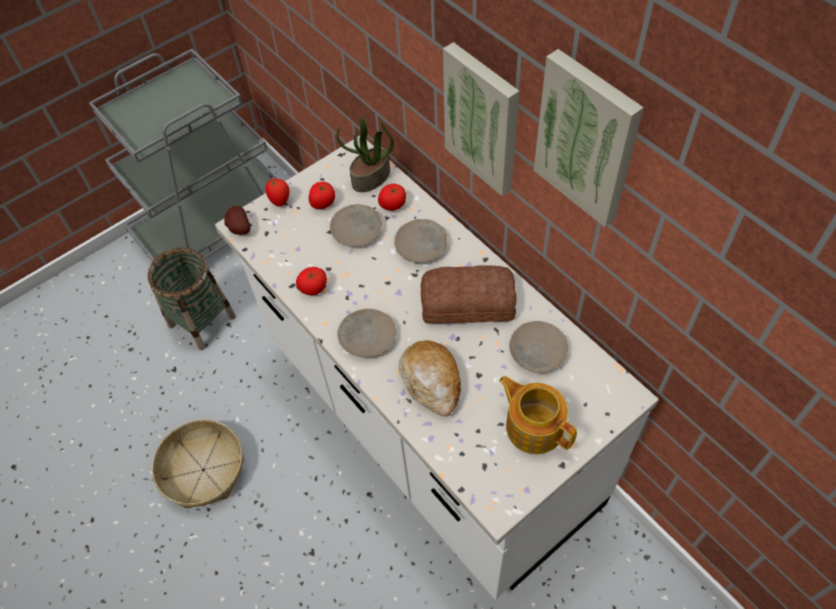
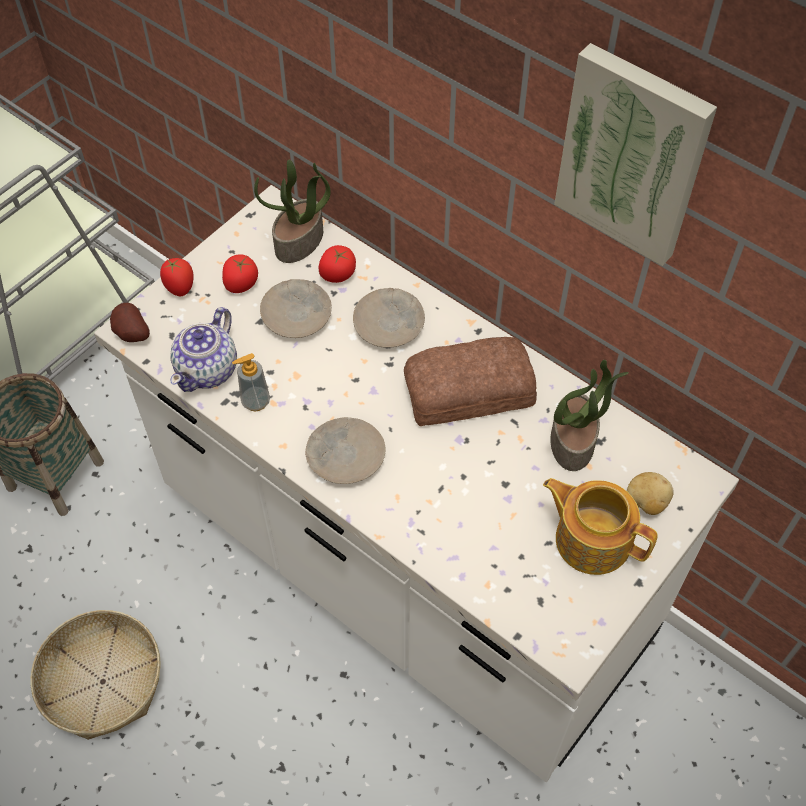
camera: 15 degrees left, 0 degrees up
(286, 261) = (208, 369): none -> teapot
(313, 288) = (255, 401): tomato -> soap dispenser
(431, 381) = (446, 502): bread -> none
(483, 119) = (471, 144): picture -> none
(537, 351) = (573, 441): beige plate -> potted plant
(582, 405) = (646, 502): none -> potato

